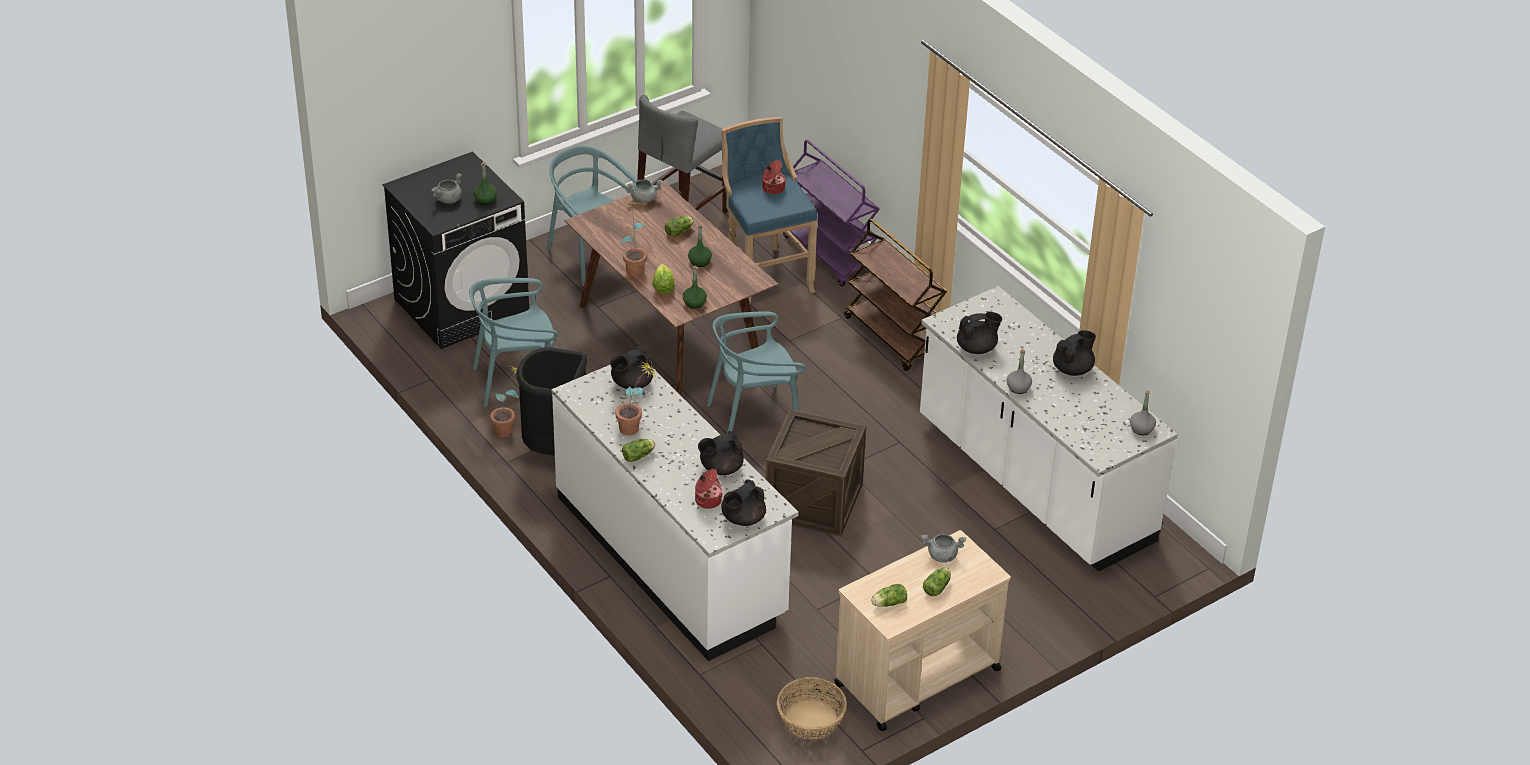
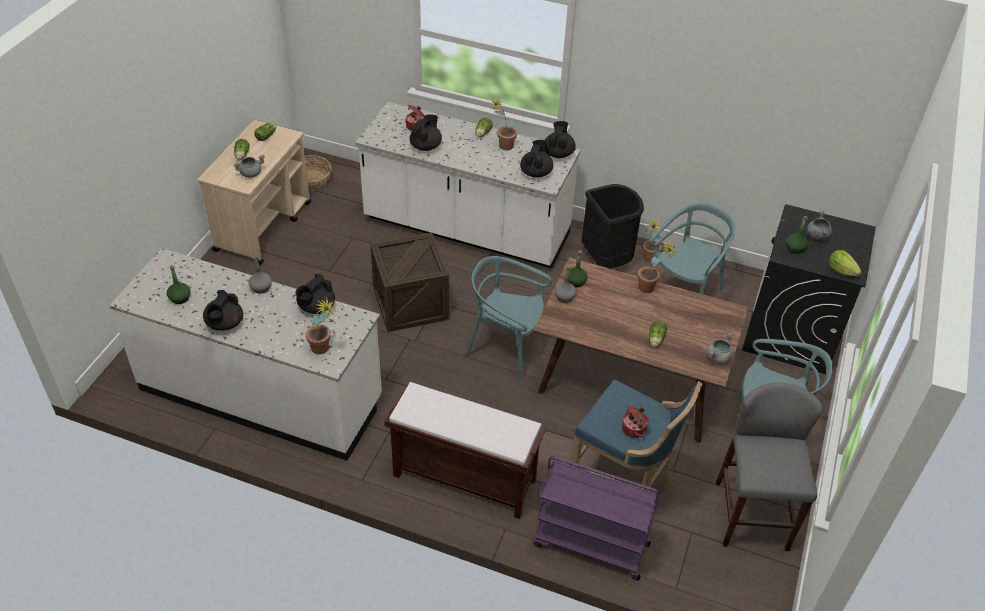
camera: 145 degrees right, 5 degrees up
(663, 287) = (611, 283): lettuce -> lettuce (841, 270)
(699, 261) = (611, 319): green bottle -> green bottle (180, 298)
(742, 519) = (385, 124): black teapot -> black teapot (558, 153)
(754, 416) = (506, 347): turquoise chair -> turquoise chair turned 105 degrees counterclockwise
(894, 337) = (463, 478): brown cart -> brown bench
(995, 310) = (323, 350): none -> potted plant
(1141, 429) = (141, 295): grey bottle -> grey bottle (564, 297)

